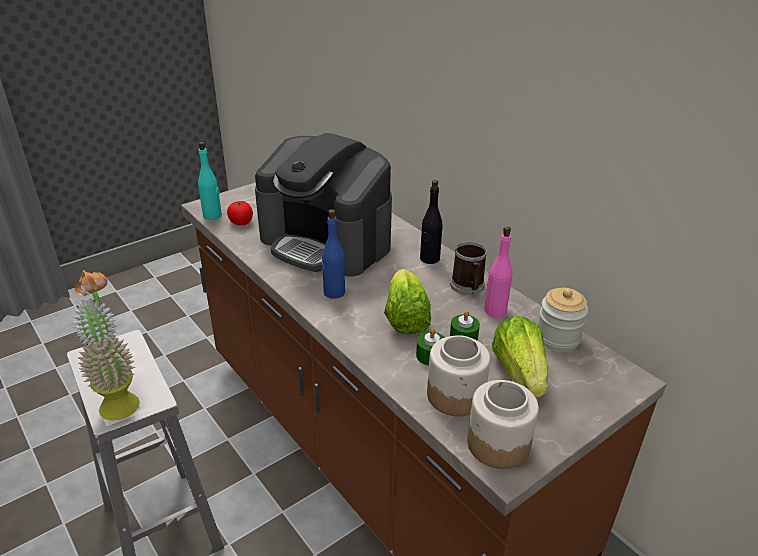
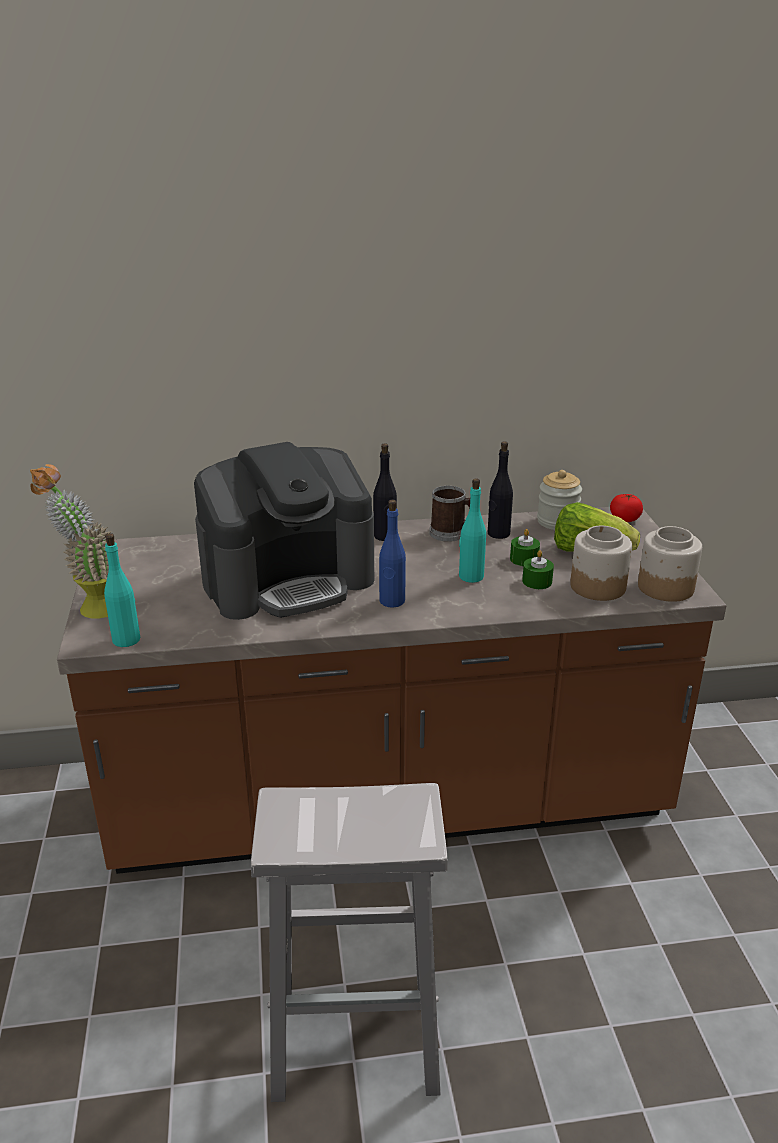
camera: 60 degrees left, 5 degrees down
(119, 399) = (394, 827): potted plant -> potted plant (90, 607)
(241, 222) = (172, 622): tomato -> tomato (624, 519)
(405, 317) = (471, 576): lettuce -> turquoise bottle
(495, 311) = (498, 534): pink bottle -> black bottle

